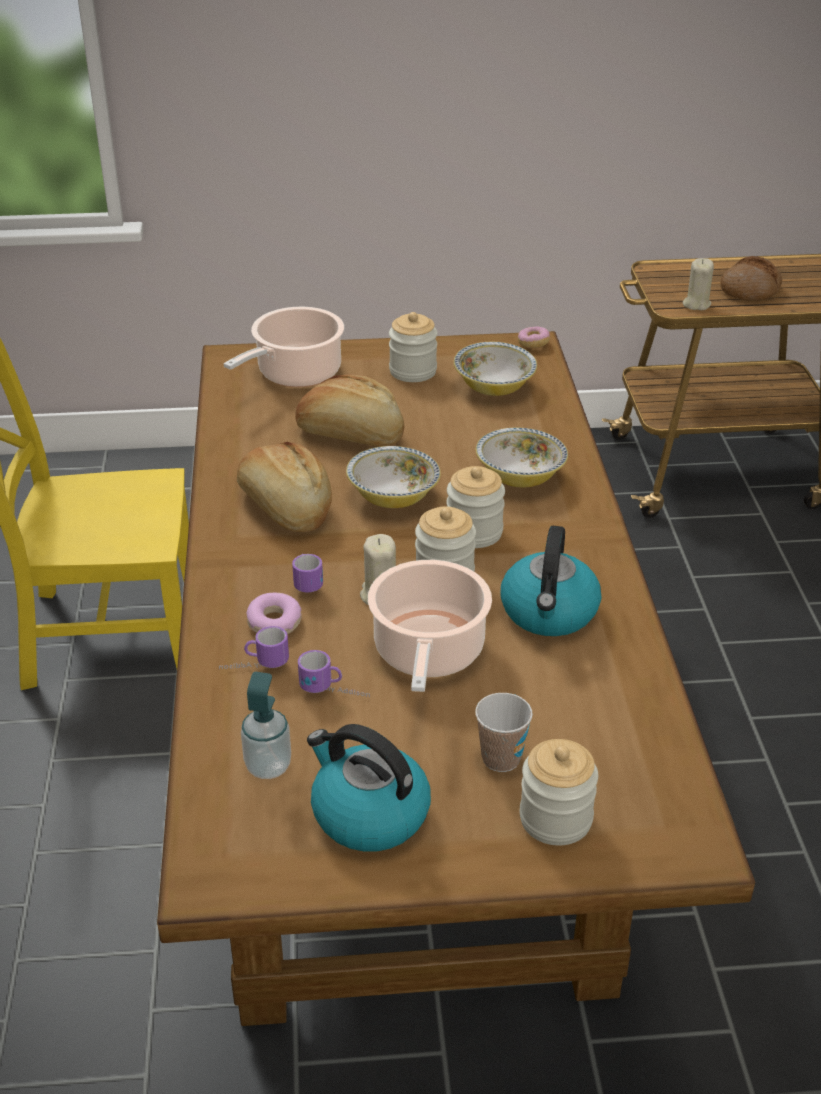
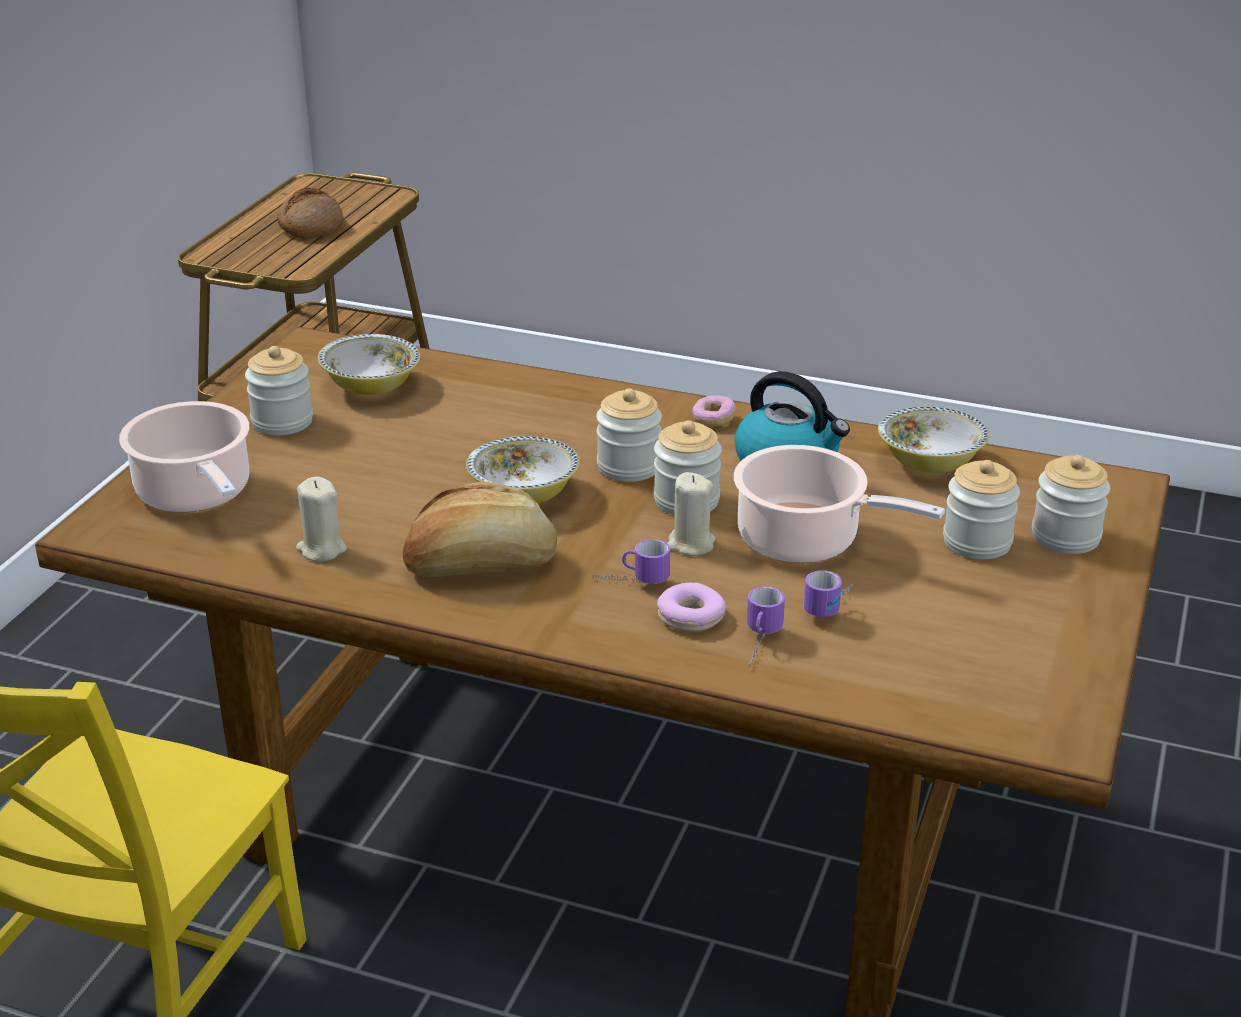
camera: 65 degrees left, 5 degrees down
(268, 766) = (921, 670): soap dispenser -> none
(350, 435) = (374, 490): bread -> none
(368, 814) = (1017, 628): kettle -> none
(501, 759) = (977, 542): cup -> jar
(520, 477) = (555, 418): bowl -> bowl (929, 463)
(533, 344) = (310, 343): donut -> donut (713, 420)
(696, 304) = (303, 257): beige candle -> beige candle (321, 549)

